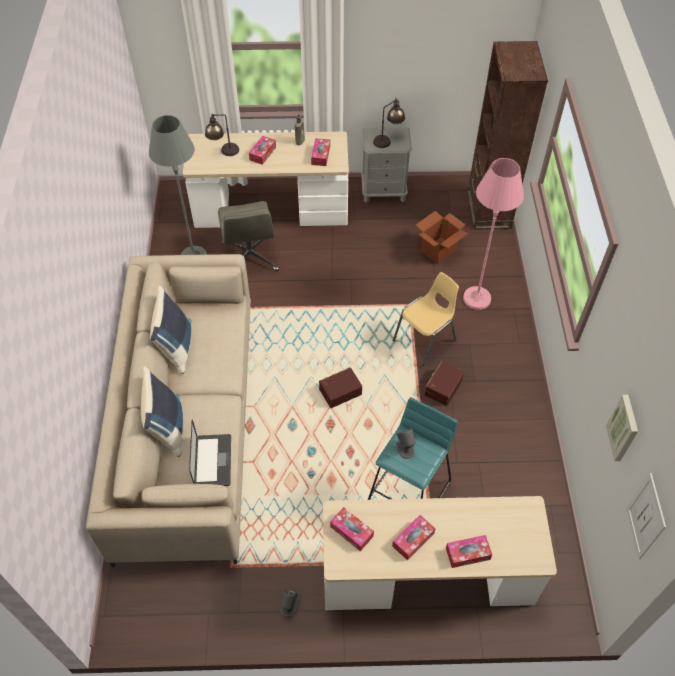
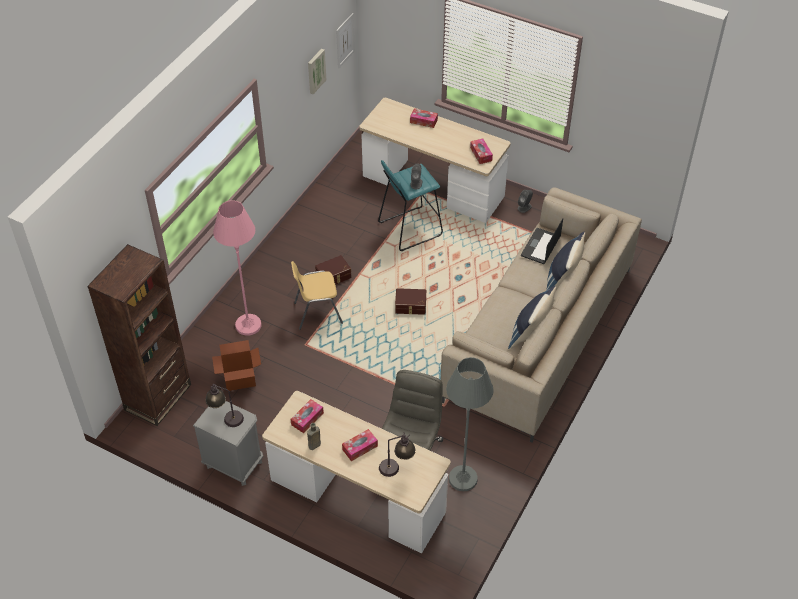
camera: 150 degrees left, 5 degrees down
(413, 540) = (449, 137): tissue box -> none

